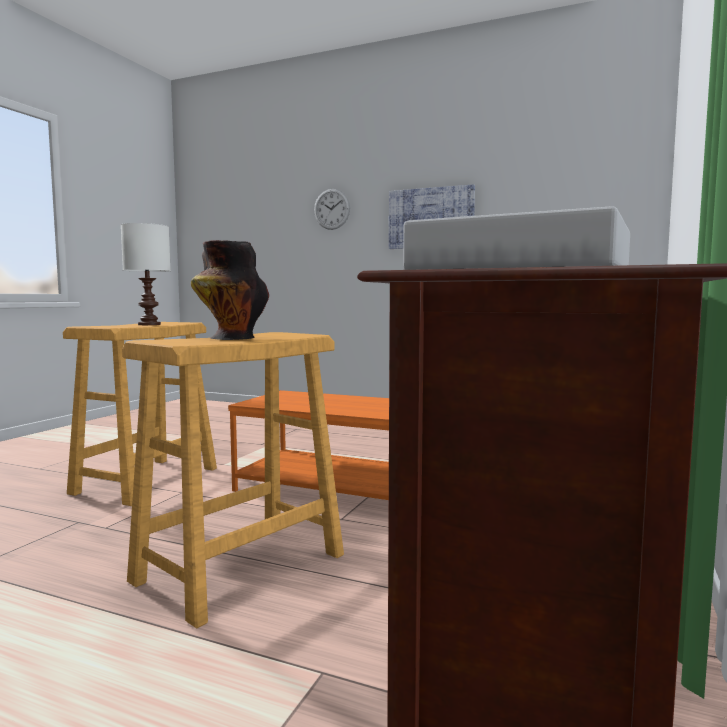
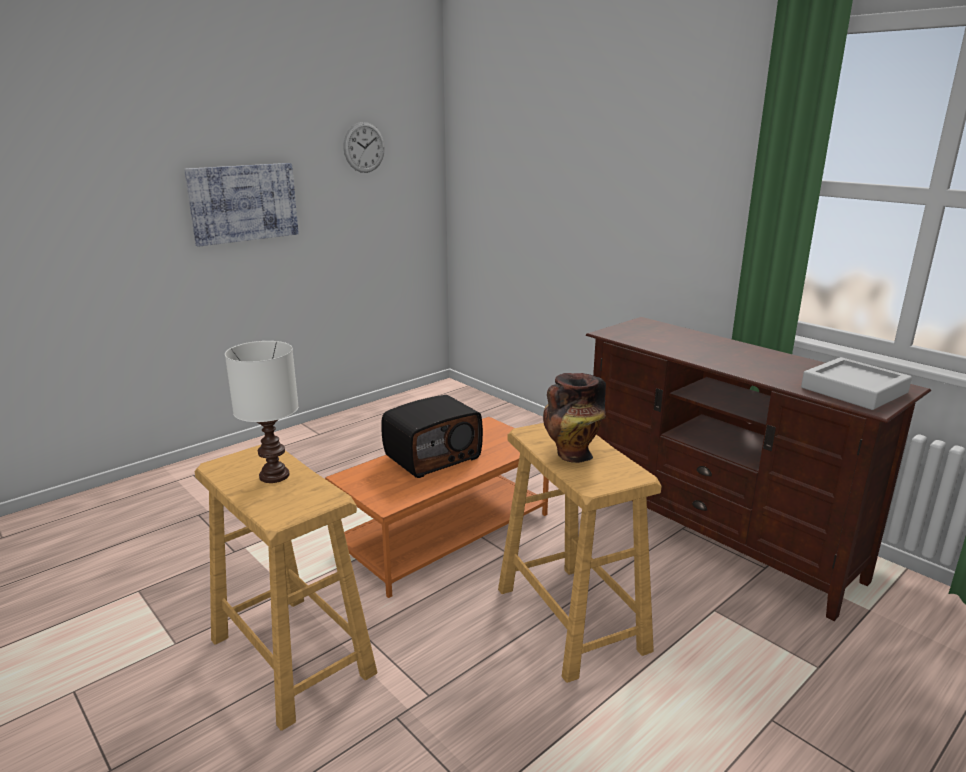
camera: 65 degrees left, 15 degrees up
(332, 209) = (91, 194): wall clock -> wall clock (364, 147)
(350, 401) = (432, 457): none -> radio

